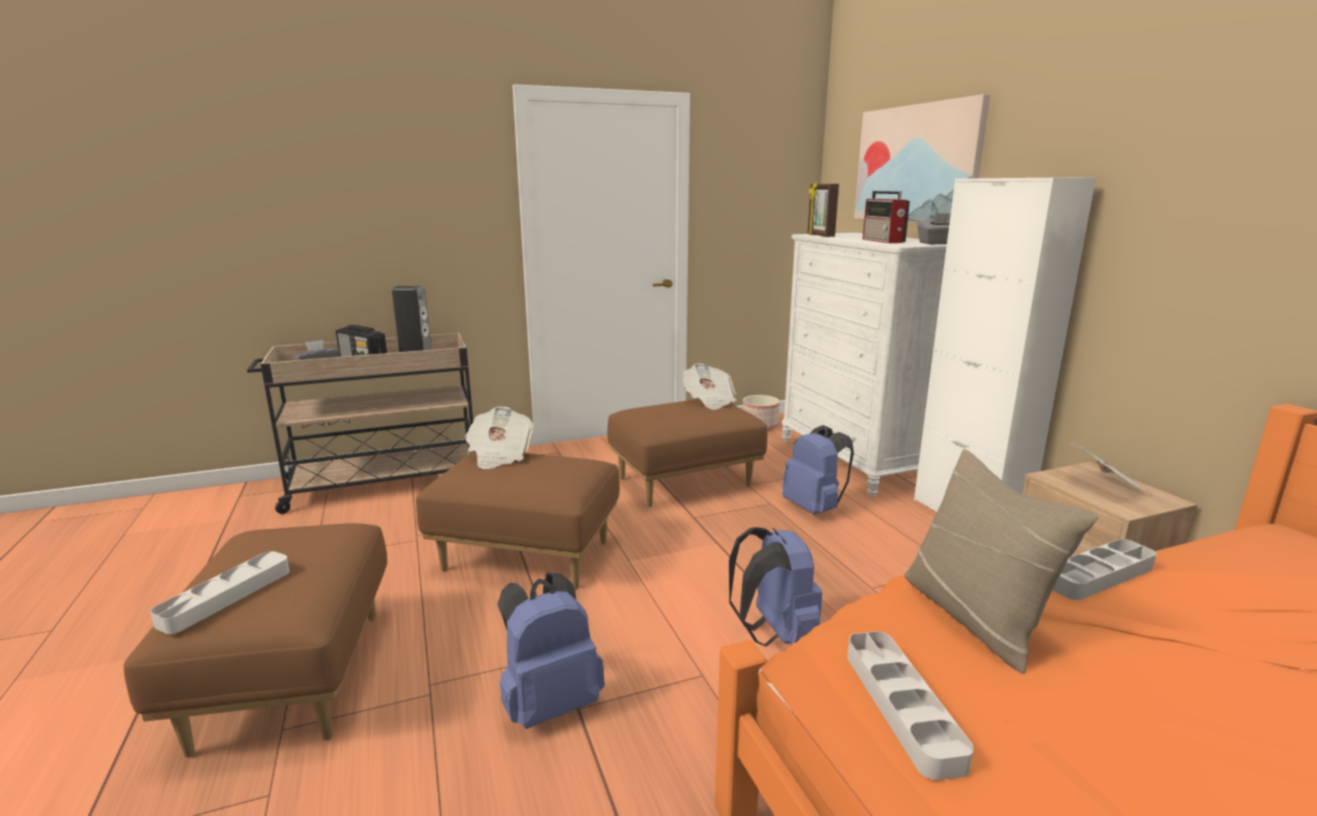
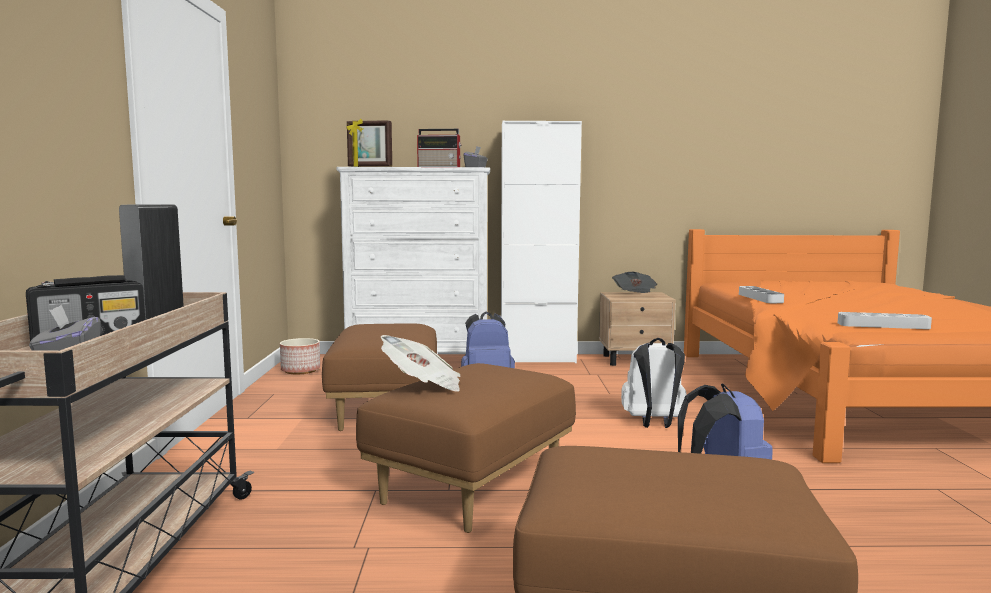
camera: 70 degrees left, 10 degrees down
(226, 596) = (739, 490): grey tray -> none
(709, 401) = (369, 324): newspaper -> none
(774, 634) = (653, 423): blue backpack -> white backpack
(917, 164) = (415, 113): picture -> none
(974, 617) = (803, 311): beige pillow -> none

